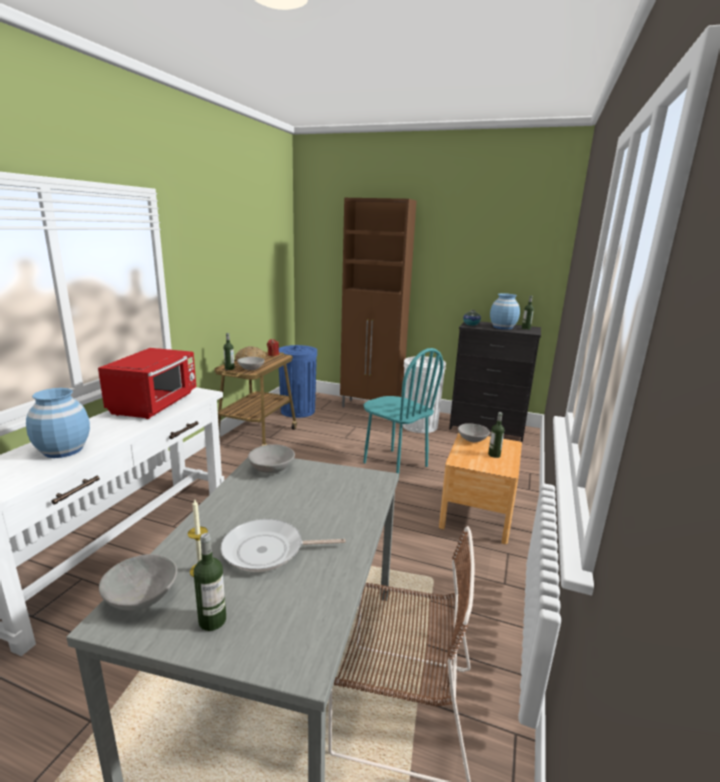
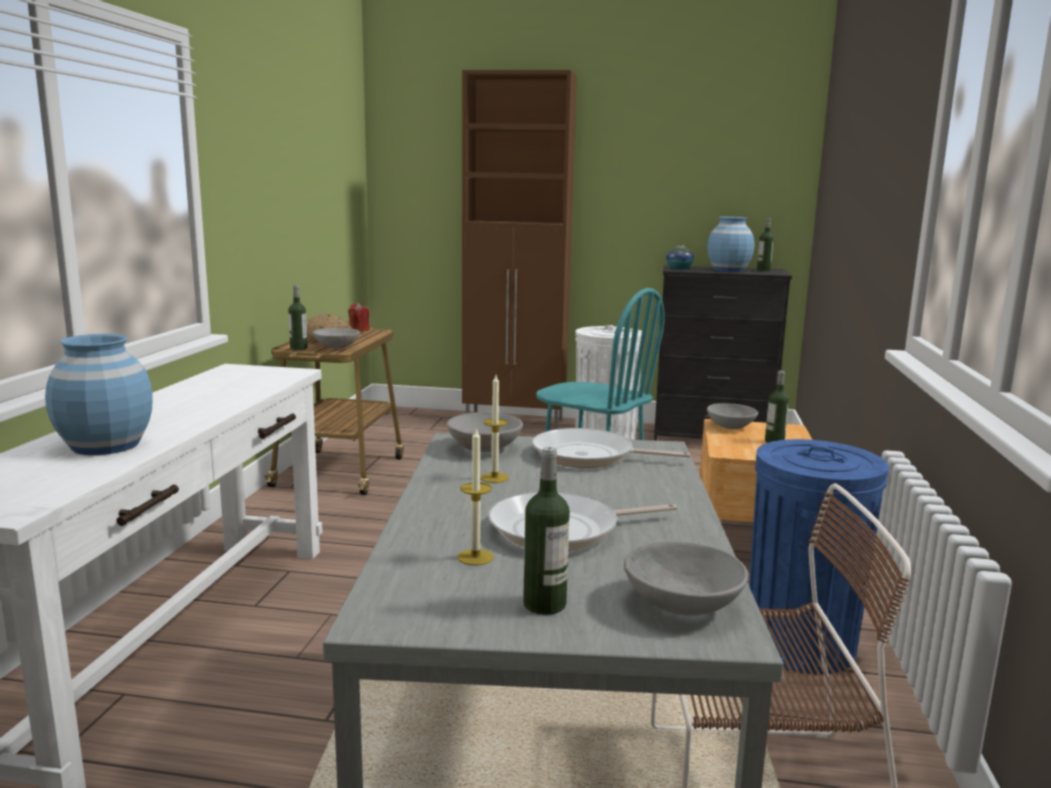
camera: 10 degrees left, 5 degrees down
(142, 597) = (408, 591): grey bowl -> grey bowl (682, 604)
(155, 404) = (218, 387): red microwave -> none
(260, 497) = (494, 477): none -> candle
(298, 411) = (393, 434): blue trash can -> blue trash can (800, 644)
(329, 482) = (589, 456): none -> frying pan

